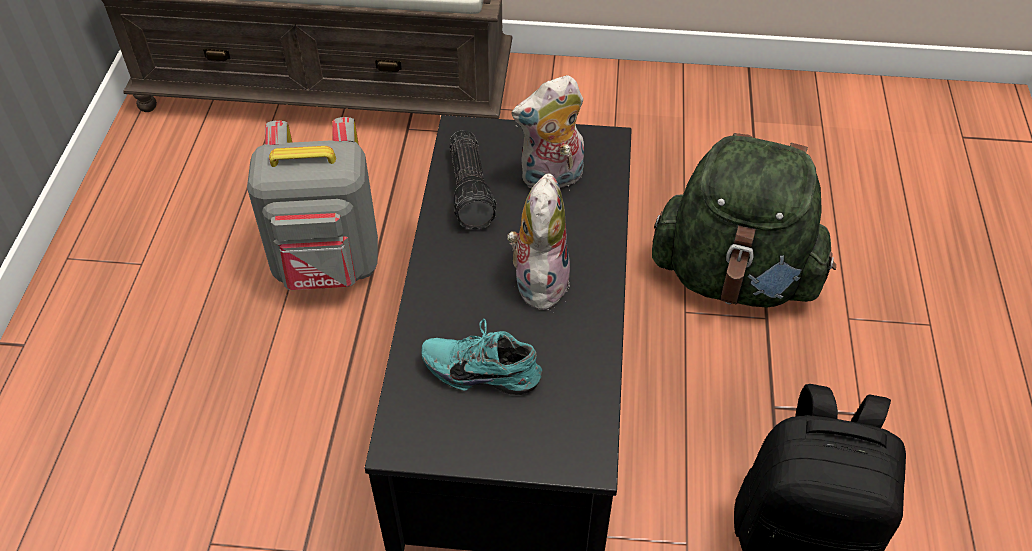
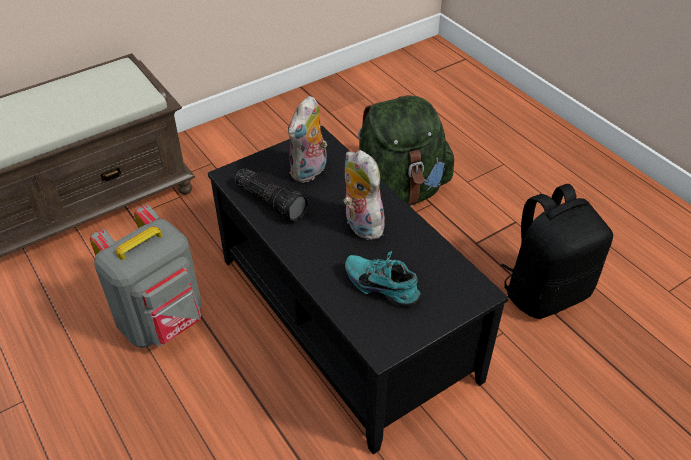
camera: 40 degrees left, 5 degrees down
(483, 370) = (383, 285): turquoise shoe -> turquoise shoe turned 60 degrees clockwise

